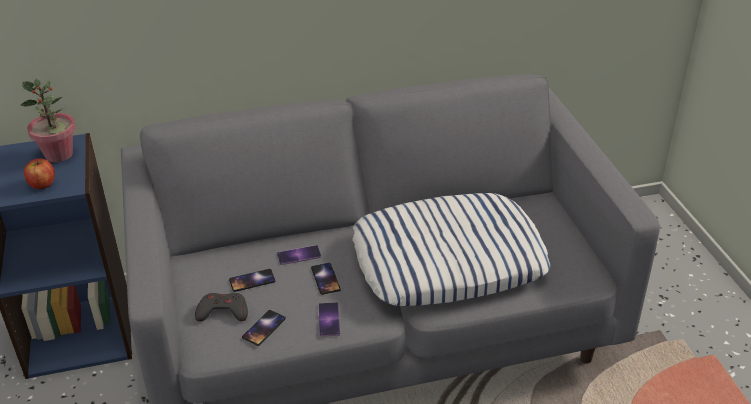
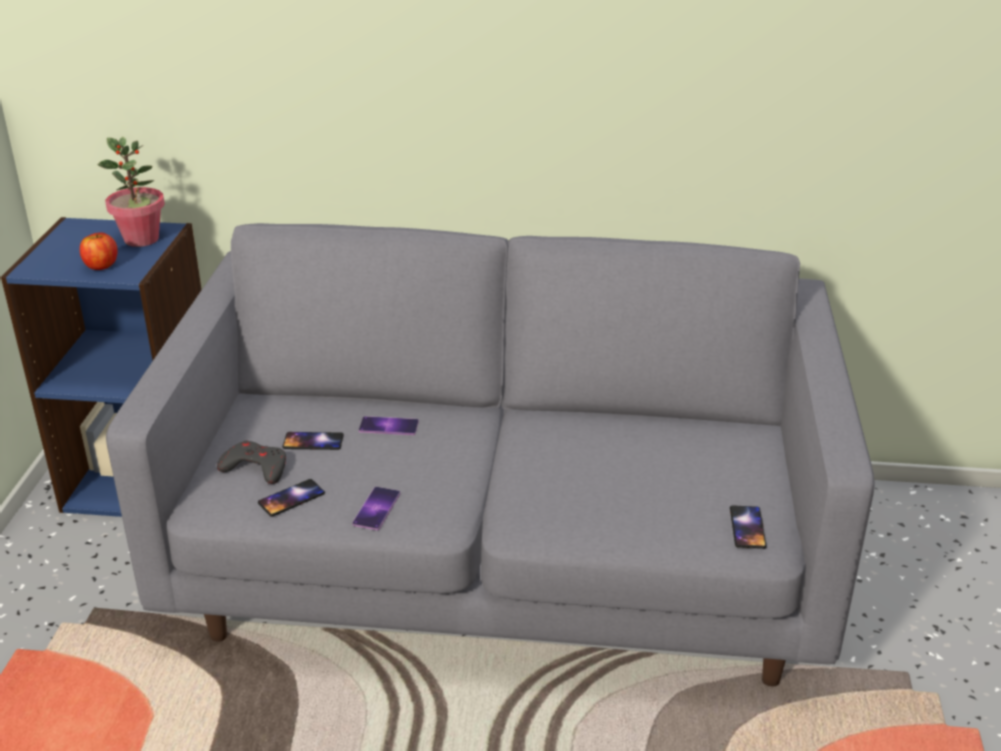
camera: 20 degrees right, 5 degrees down
(325, 279) = (403, 461): phone -> phone (747, 527)
(448, 259) = (578, 475): pillow -> none

